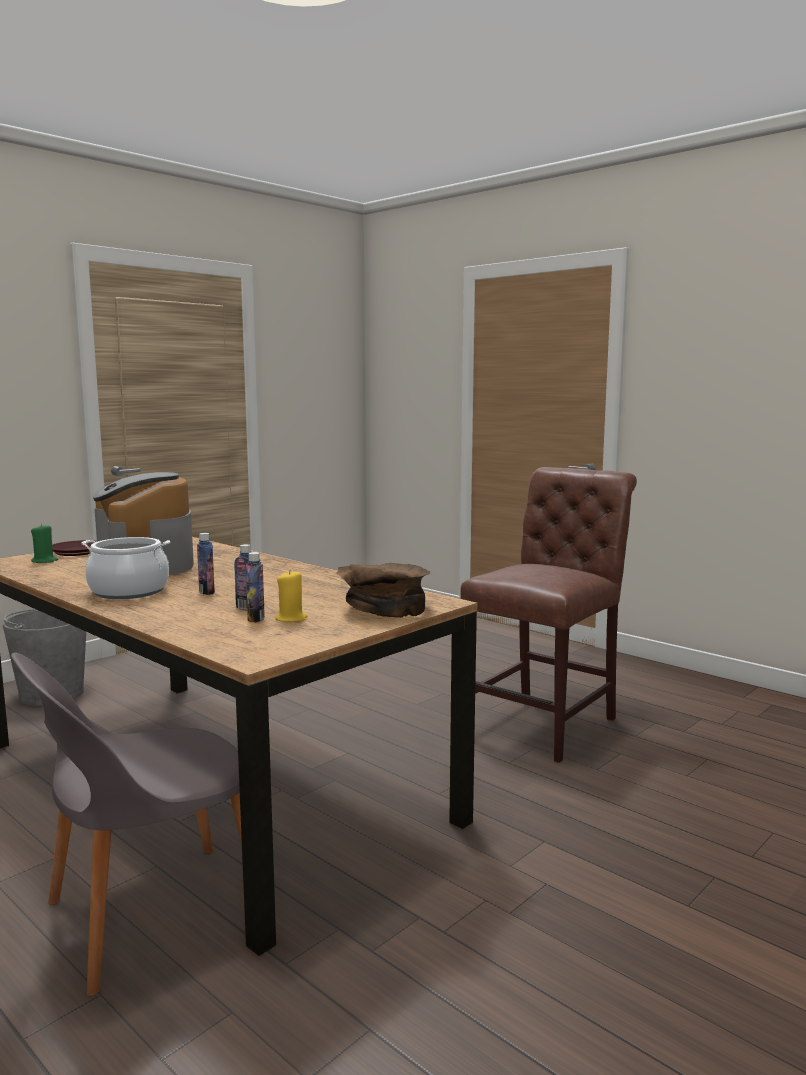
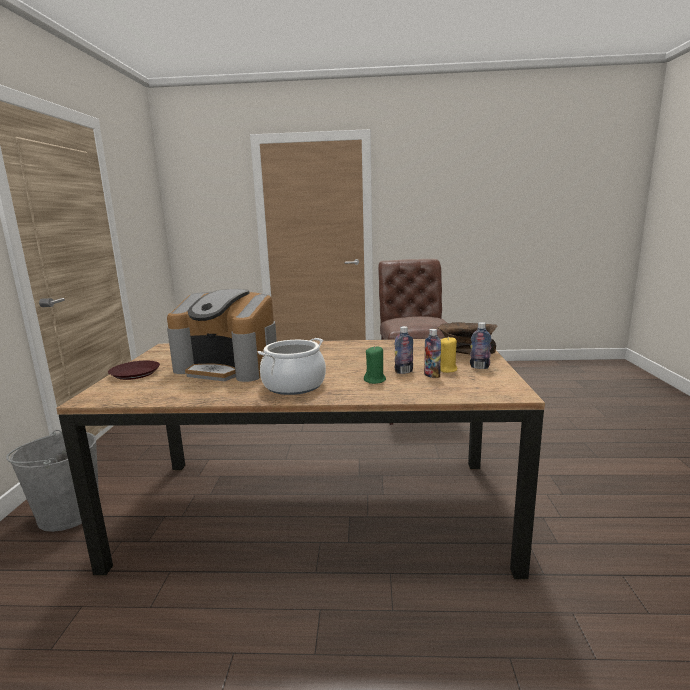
camera: 40 degrees left, 5 degrees up
(44, 561) = (133, 387): green candle -> green candle (375, 380)
(149, 915) = (443, 600): grey chair -> none
(206, 592) = (344, 371): bottle -> bottle (479, 367)

